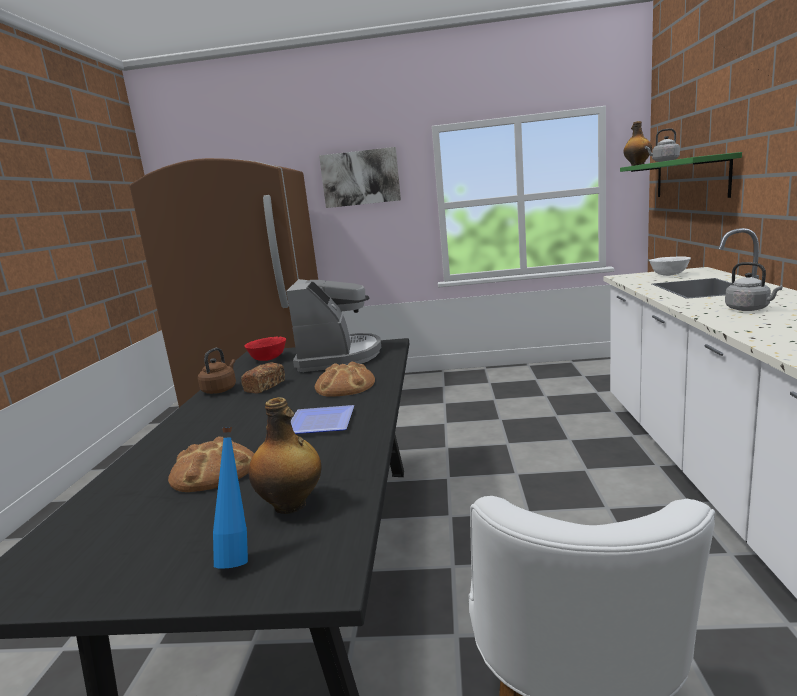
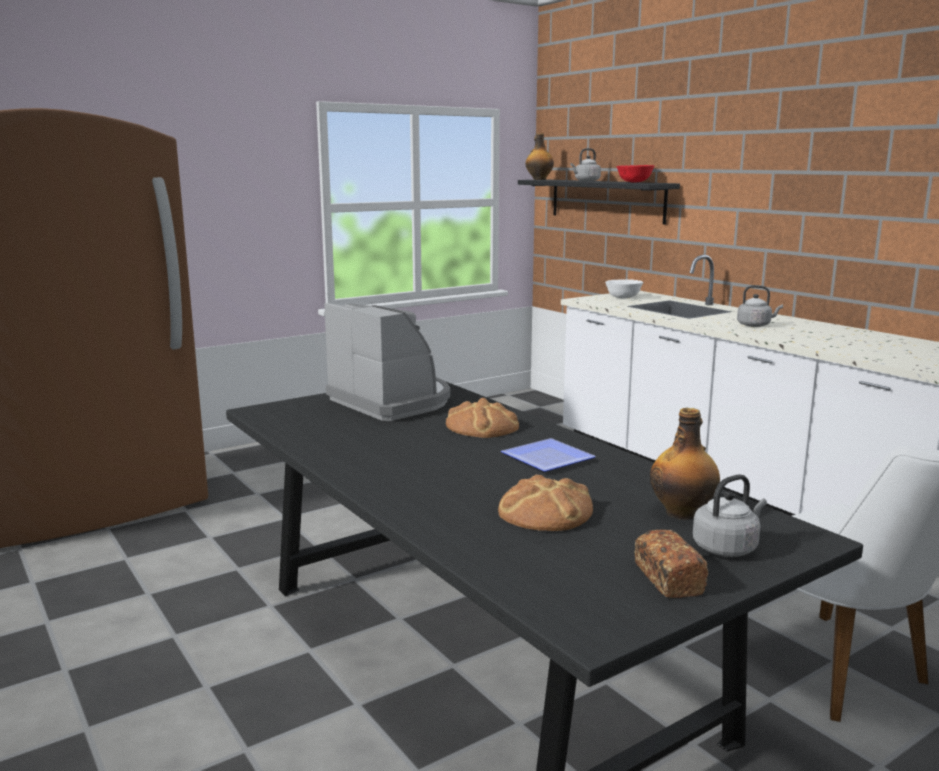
camera: 40 degrees left, 0 degrees up
(220, 389) = (326, 452): brown kettle -> none
(239, 556) = (727, 547): blue bottle -> grey kettle
(265, 386) = (382, 440): bread -> bread (668, 579)
(267, 359) = (296, 414): red bowl -> red bowl (634, 182)
(360, 178) = (220, 159): picture -> none
(690, 178) = (606, 200): green shelf -> black shelf

